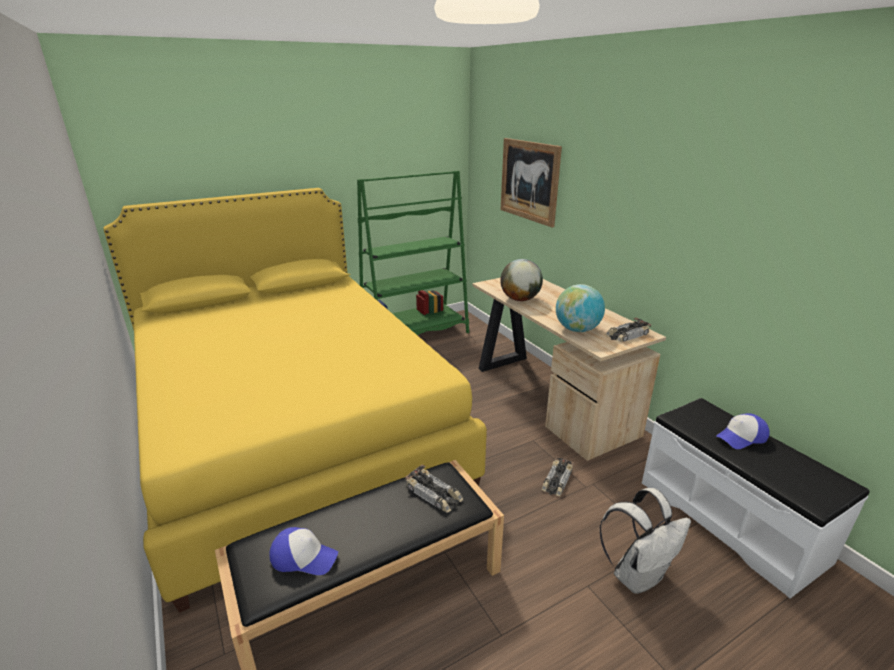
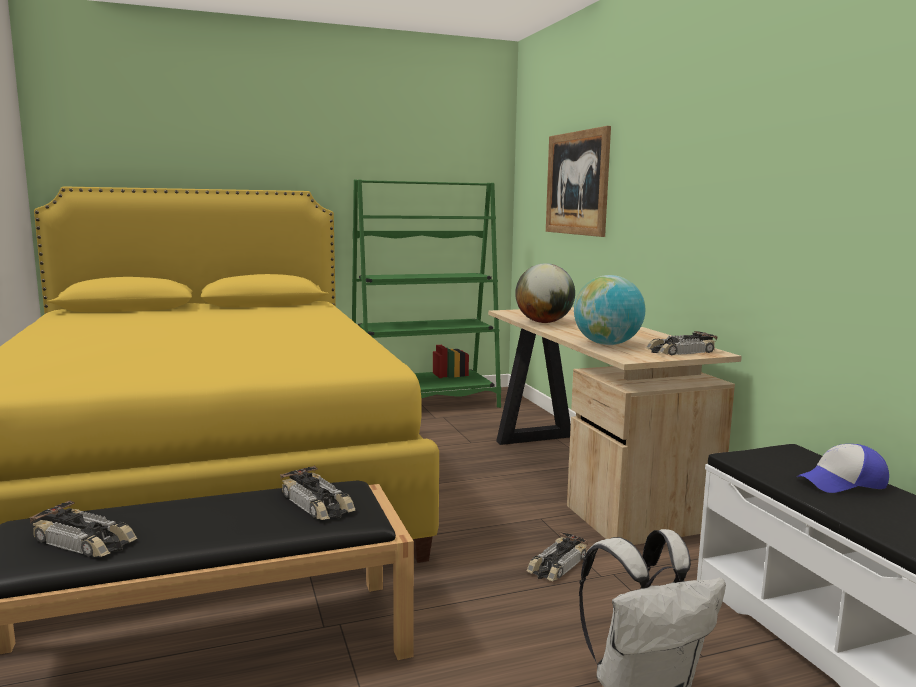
camera: 10 degrees right, 15 degrees down
(303, 557) = (85, 541): cap -> toy car

